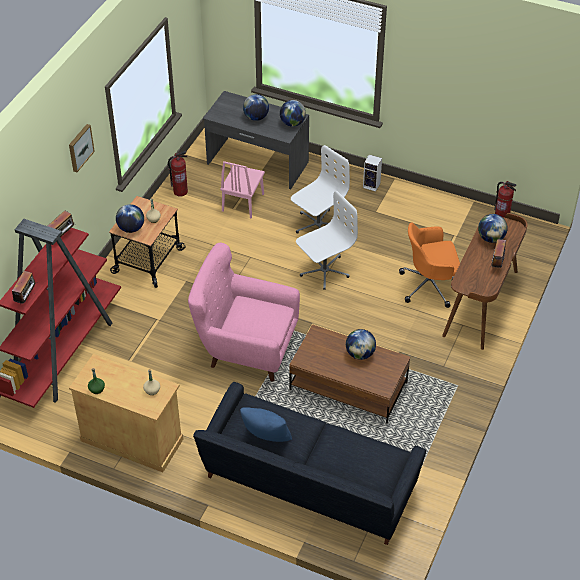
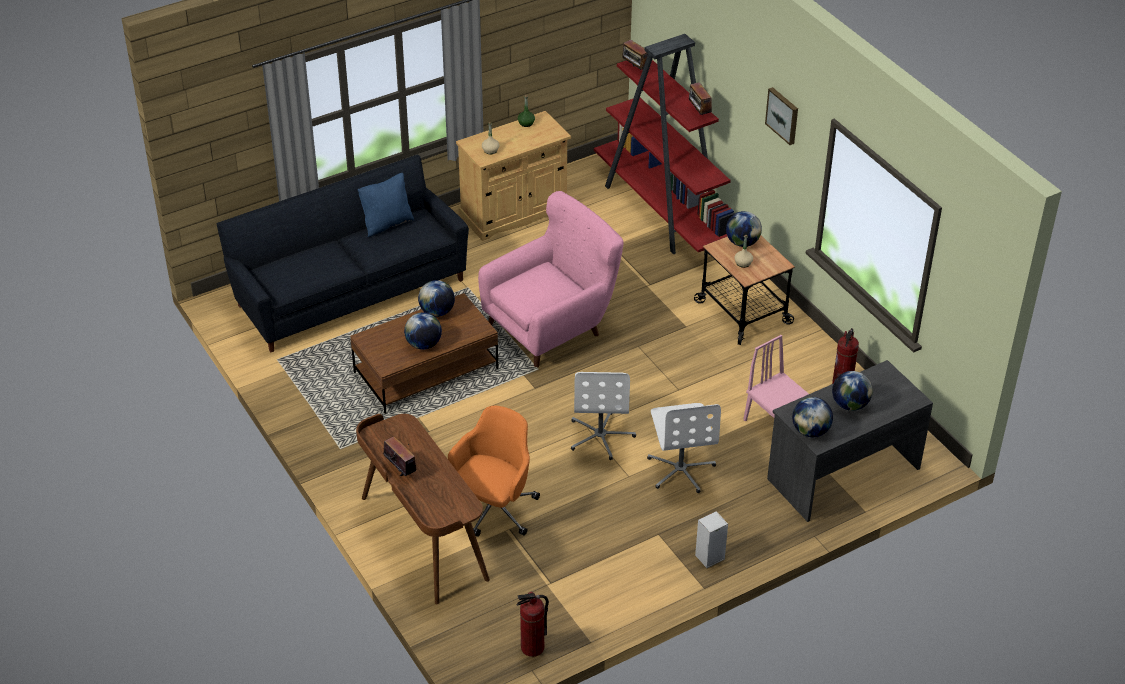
camera: 125 degrees right, 5 degrees down
(491, 238) = (442, 490): globe -> globe (437, 312)

